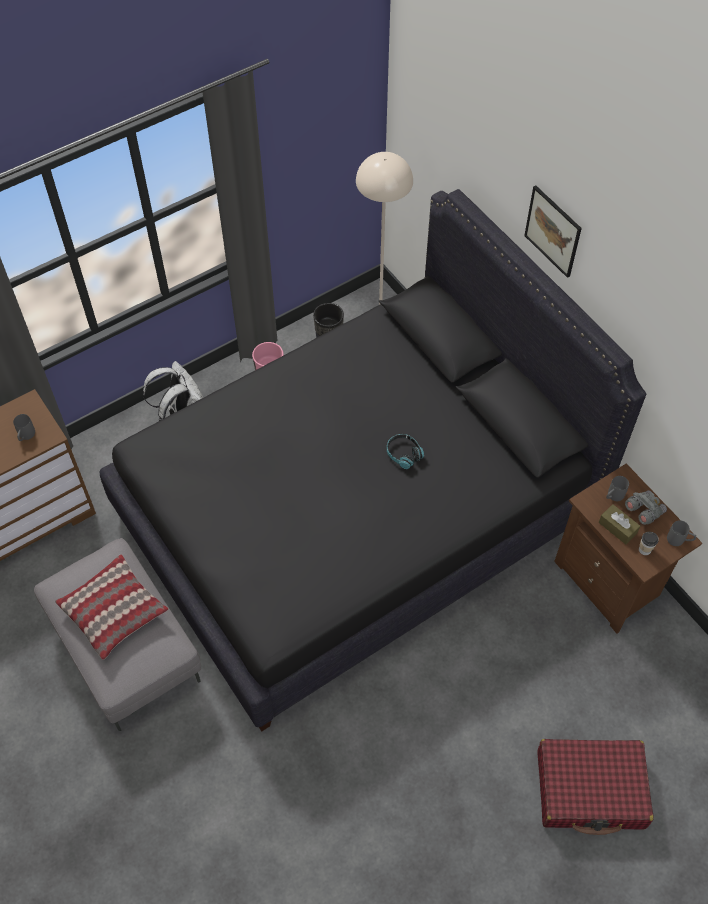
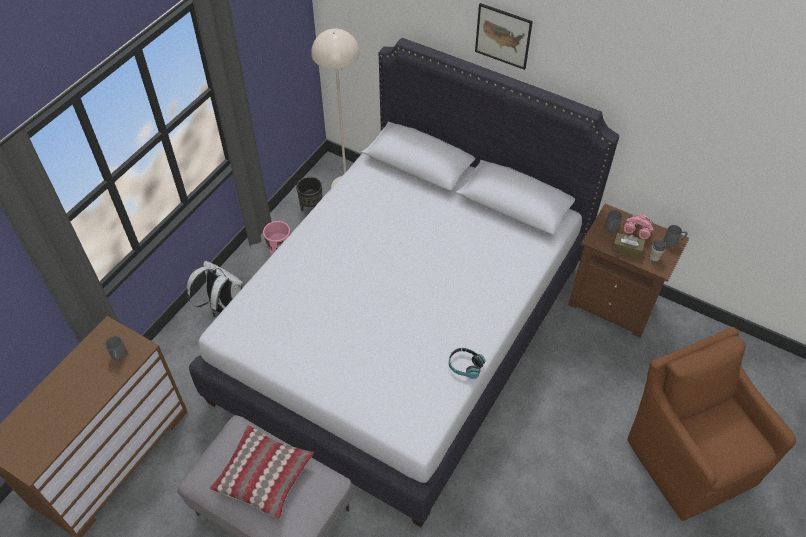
camera: 25 degrees left, 5 degrees down
(354, 515) = (402, 330): black bed -> white bed
(403, 454) = (442, 255): headphones -> headphones (465, 366)
(590, 789) = (688, 457): red suitcase -> brown armchair
(643, 511) = (637, 231): grey binoculars -> pink binoculars

